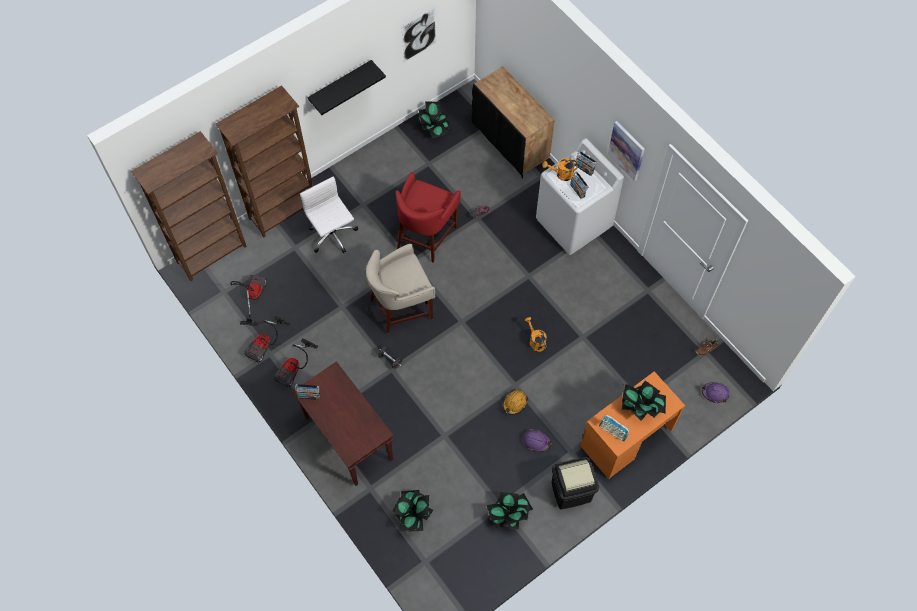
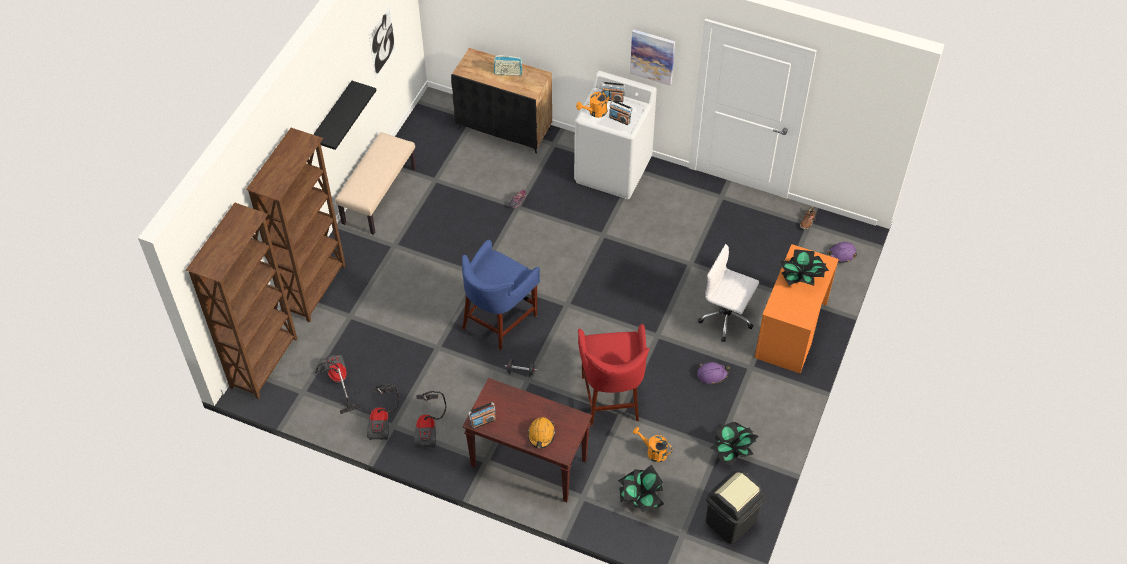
camera: 30 degrees left, 10 degrees down
(333, 236) = (383, 287): white office chair -> white office chair (727, 318)
(378, 156) = (379, 195): none -> beige bench
(401, 308) = (499, 320): beige stool -> blue stool
(426, 236) = (479, 245): red stool -> red stool (612, 397)
(434, 127) = (418, 146): potted plant -> none
(514, 403) = (668, 351): orange hard hat -> orange hard hat (541, 435)
(535, 341) = (649, 288): orange watering can -> orange watering can (653, 452)
(571, 492) = (774, 401): black trash can -> black trash can (731, 521)
(613, 431) = (791, 311): radio -> radio (508, 72)

